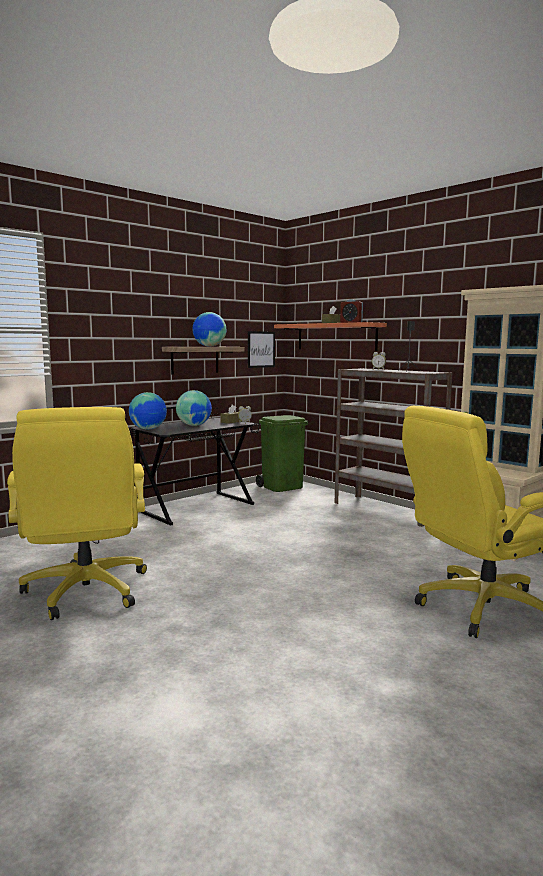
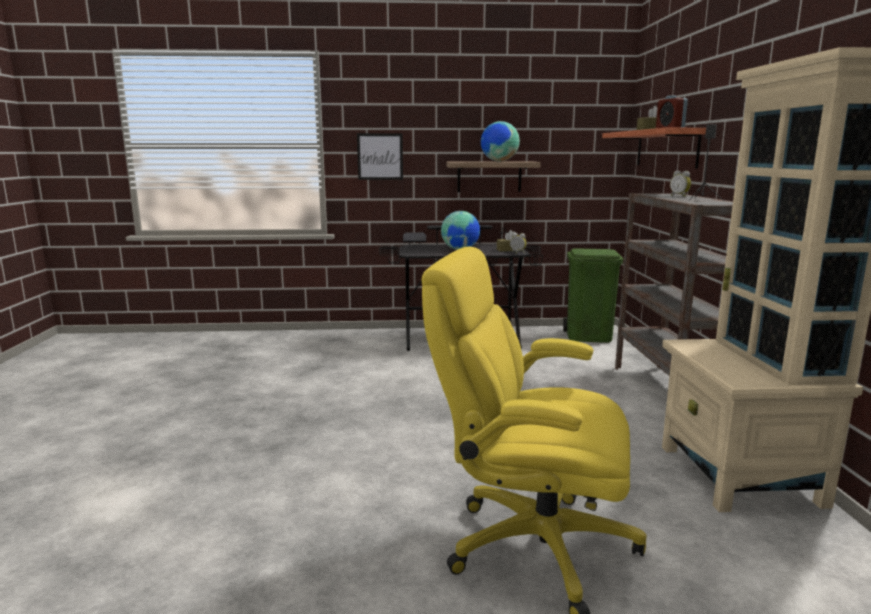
camera: 40 degrees right, 5 degrees up
(85, 594) = (242, 390): yellow office chair -> none
(148, 429) = (408, 248): globe -> none
(261, 349) = (588, 165): picture -> picture (380, 156)

